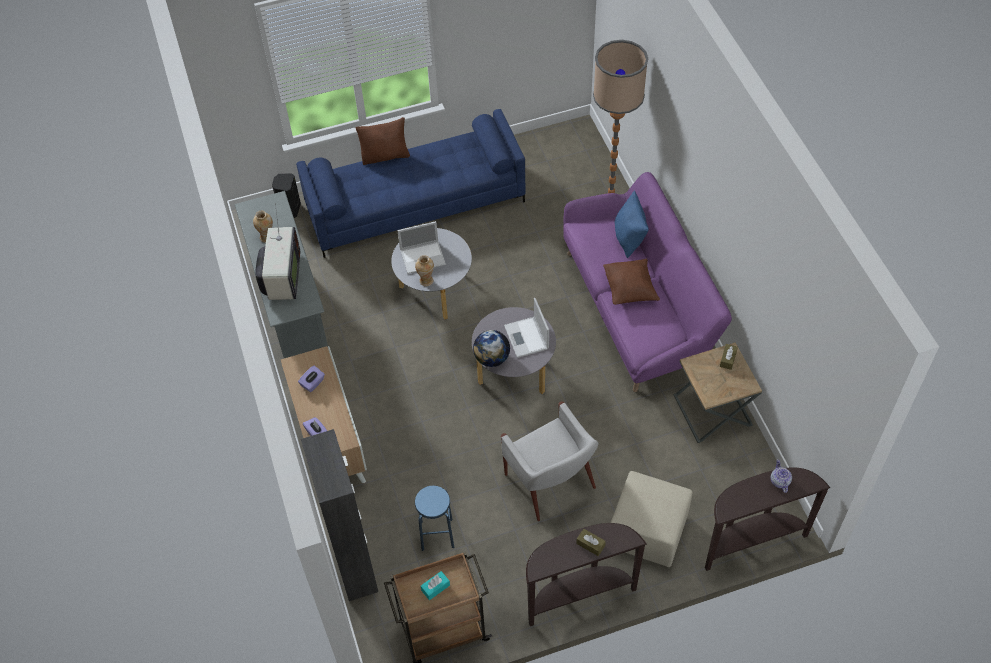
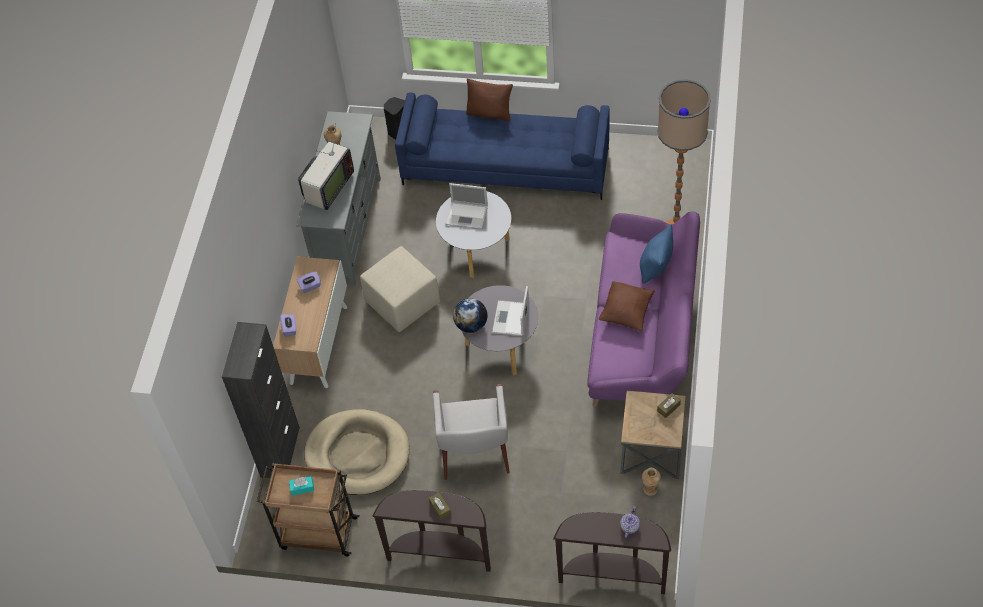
camera: 30 degrees right, 0 degrees up
(426, 281) = (457, 236): vase -> vase (650, 489)
(436, 534) = (358, 454): blue stool -> beige dog bed
(648, 531) = (531, 528): beige ottoman -> beige ottoman (403, 303)

